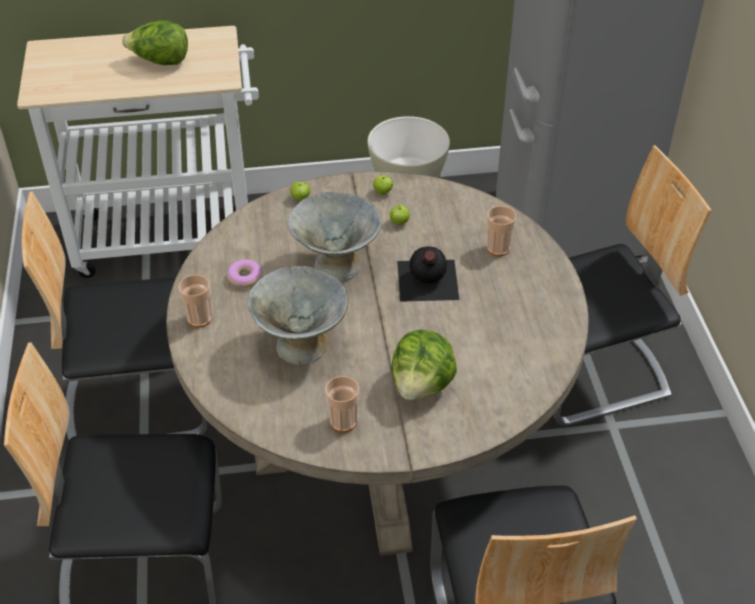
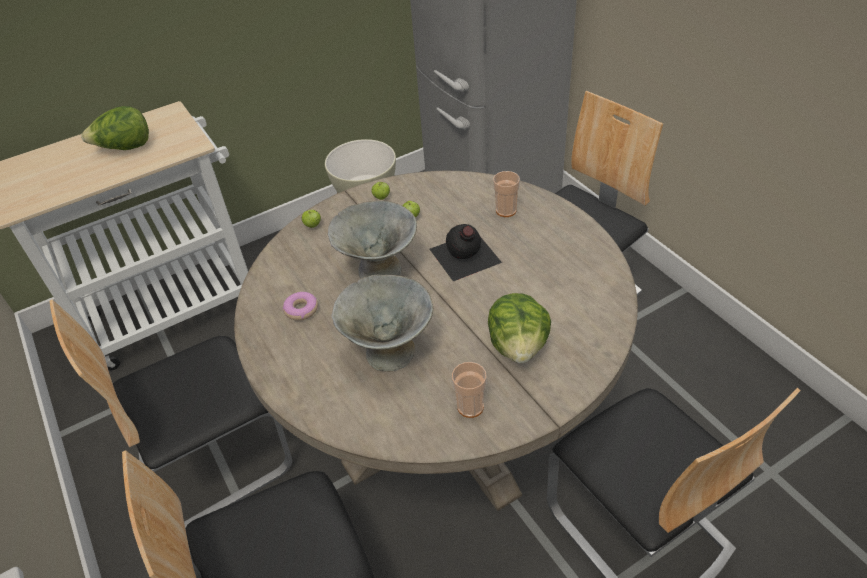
camera: 20 degrees left, 0 degrees up
(199, 318) = (279, 362): cup -> none

